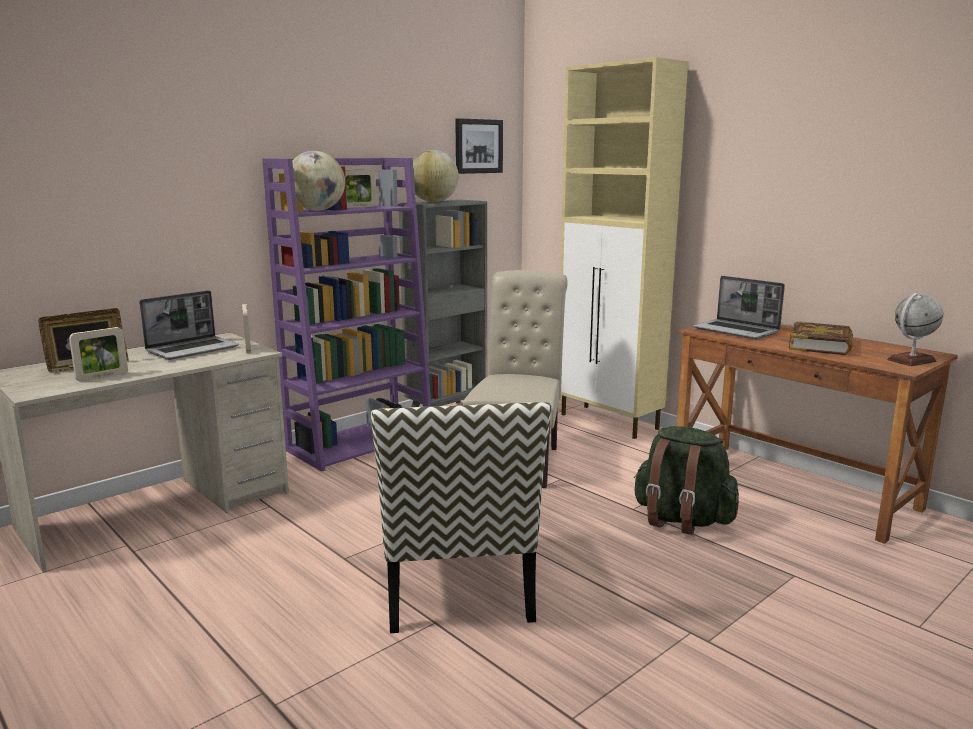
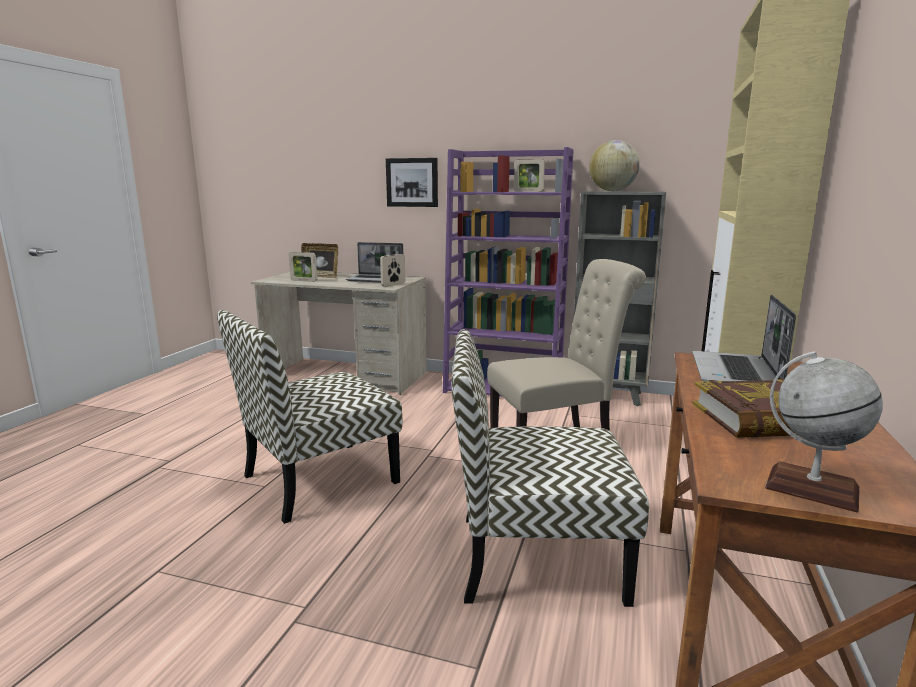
camera: 60 degrees right, 0 degrees up
(317, 210) = (481, 191): globe -> none
(478, 146) = (699, 136): picture -> picture (412, 182)
(681, 520) = (536, 557): green backpack -> chair

